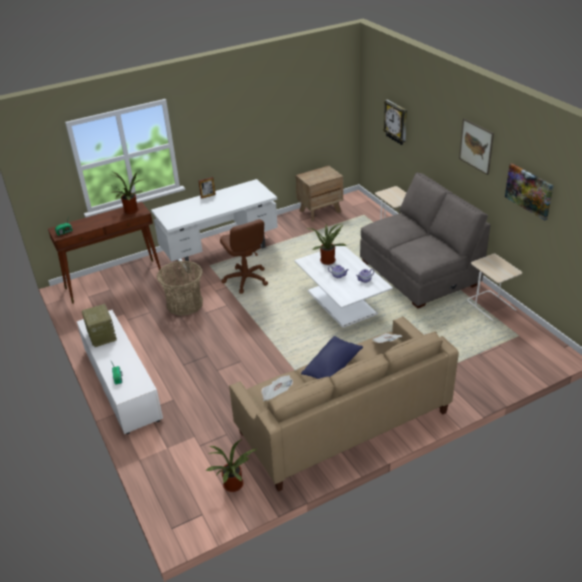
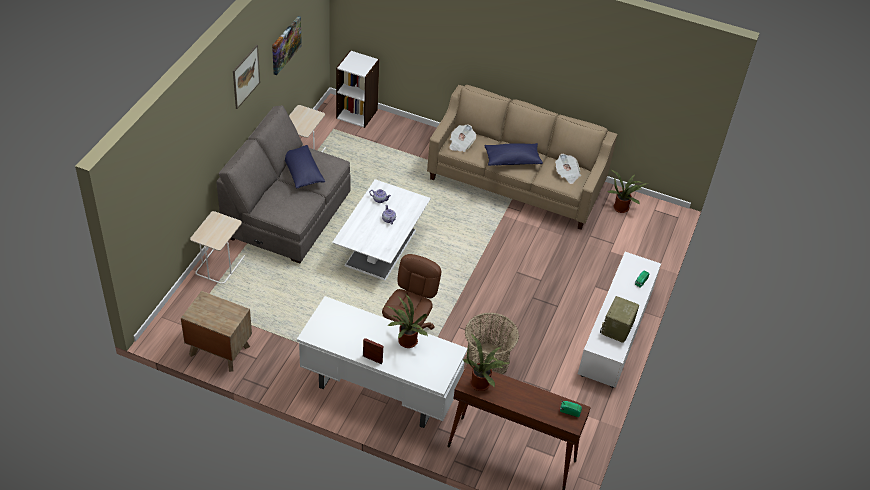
camera: 135 degrees left, 10 degrees up
(328, 260) = (369, 238): potted plant -> potted plant (405, 342)
(396, 122) = (170, 185): wall clock -> none
(423, 242) = (302, 172): none -> blue pillow
(534, 360) = (357, 114): none -> white bookcase

